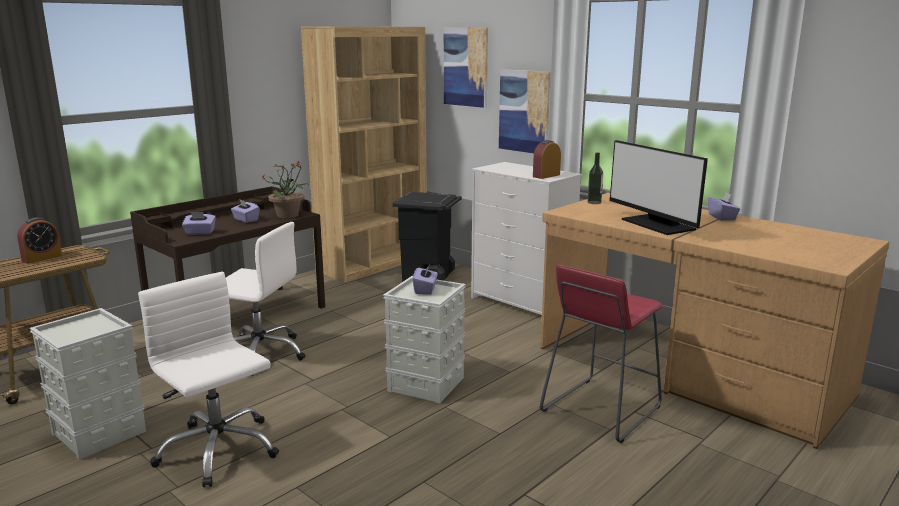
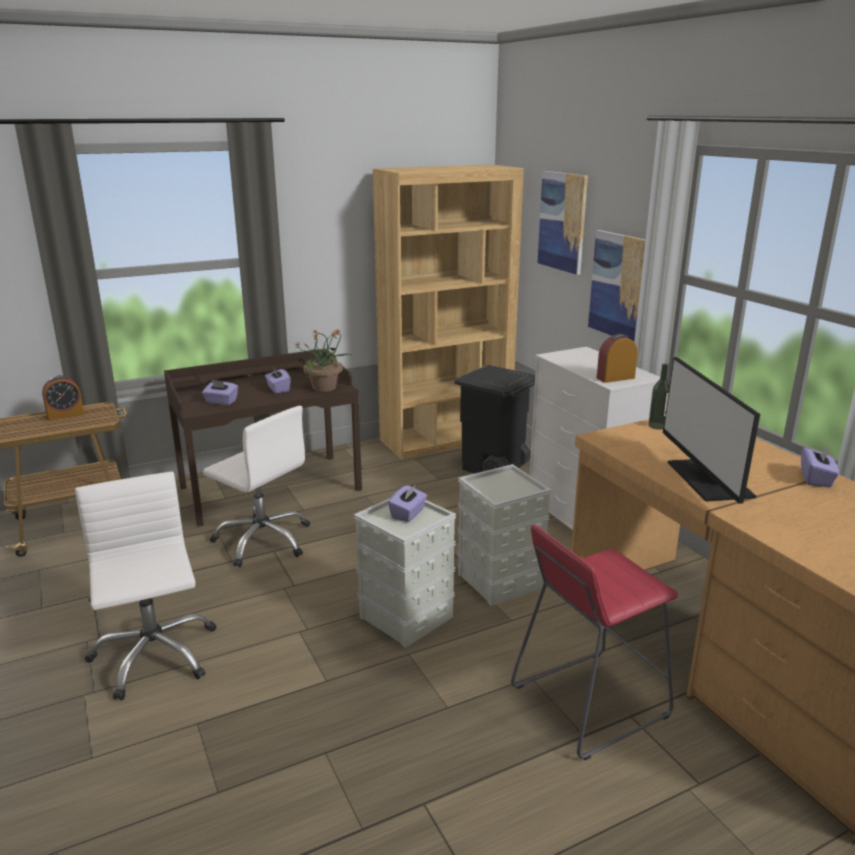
camera: 20 degrees right, 5 degrees up
(100, 432) = (69, 608): grey storage box -> grey storage box (501, 581)

